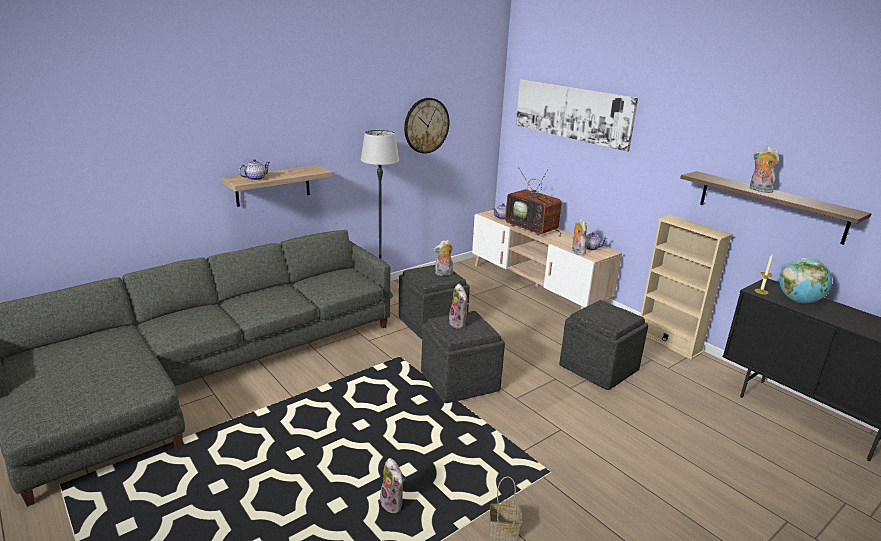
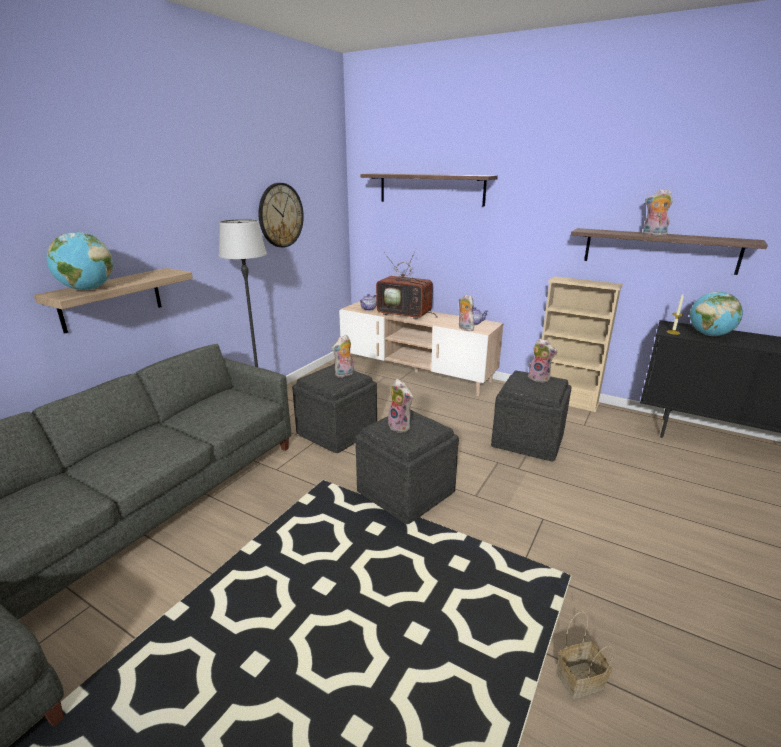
camera: 20 degrees left, 0 degrees up
(255, 178) = (87, 289): teapot -> globe
(393, 504) = (429, 695): plush toy -> plush toy (539, 378)
(572, 112) = (431, 189): picture -> shelf

